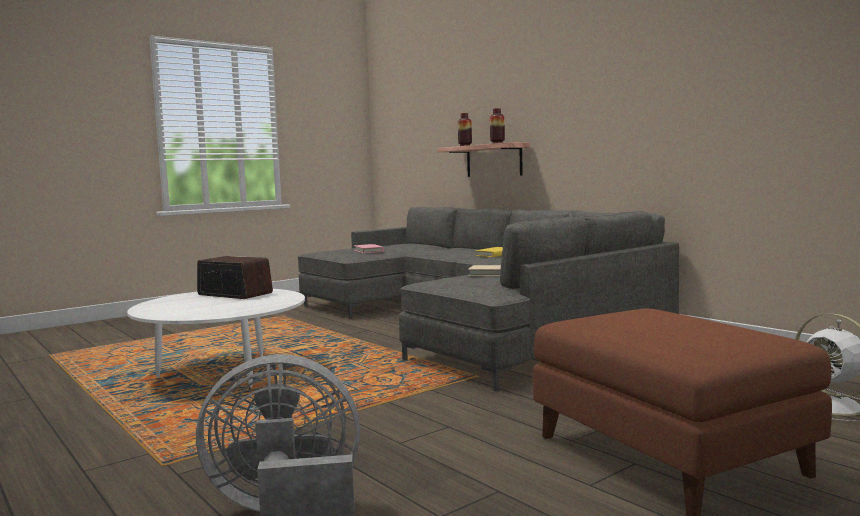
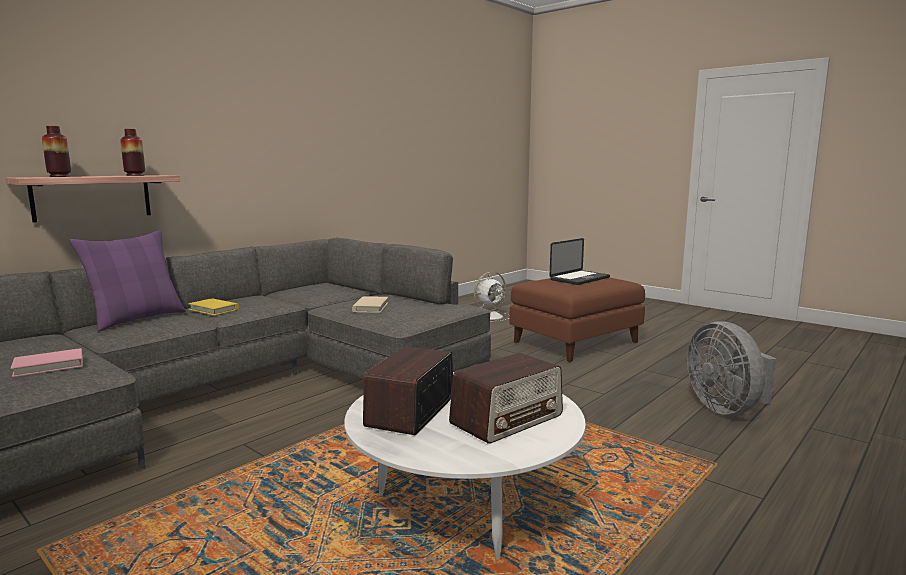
camera: 100 degrees left, 5 degrees up
(190, 306) = (507, 419): none -> radio
(470, 249) = (136, 319): none -> purple pillow
(685, 327) = (580, 279): none -> laptop

